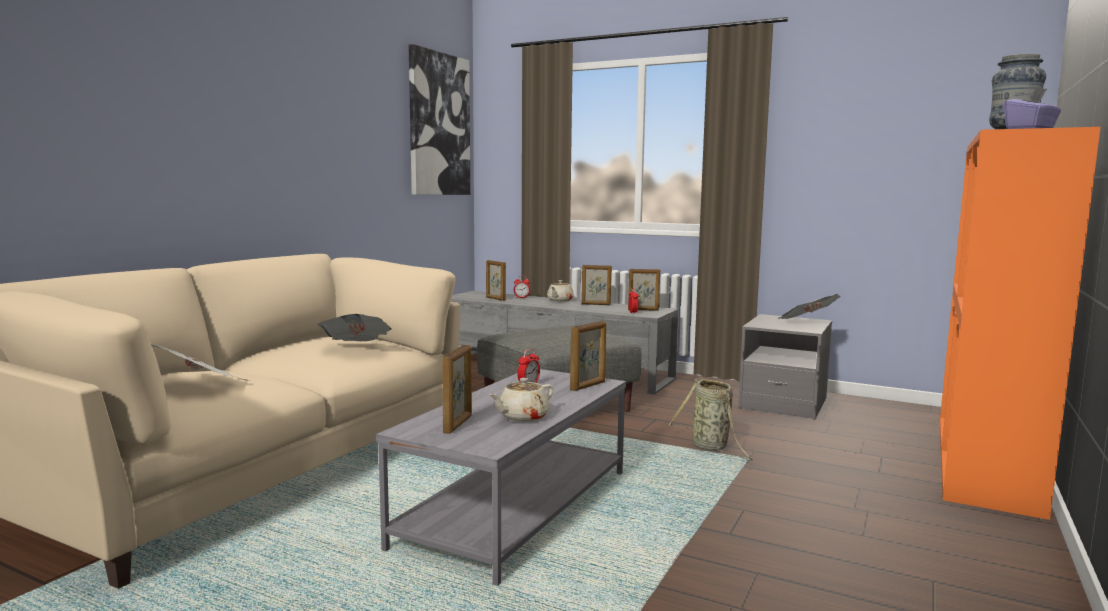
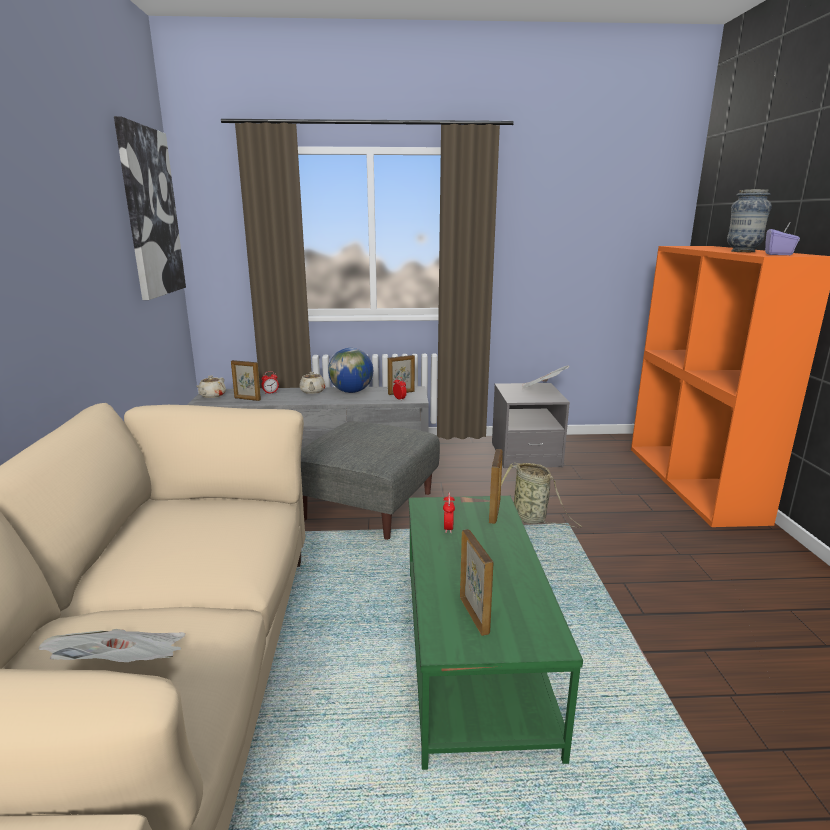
camera: 30 degrees left, 10 degrees up
(357, 348) = (227, 524): newspaper -> none
(516, 507) = (471, 649): grey coffee table -> green coffee table
(522, 417) = (510, 581): beige teapot -> beige teapot (212, 396)
(595, 304) = (351, 392): picture frame -> globe

